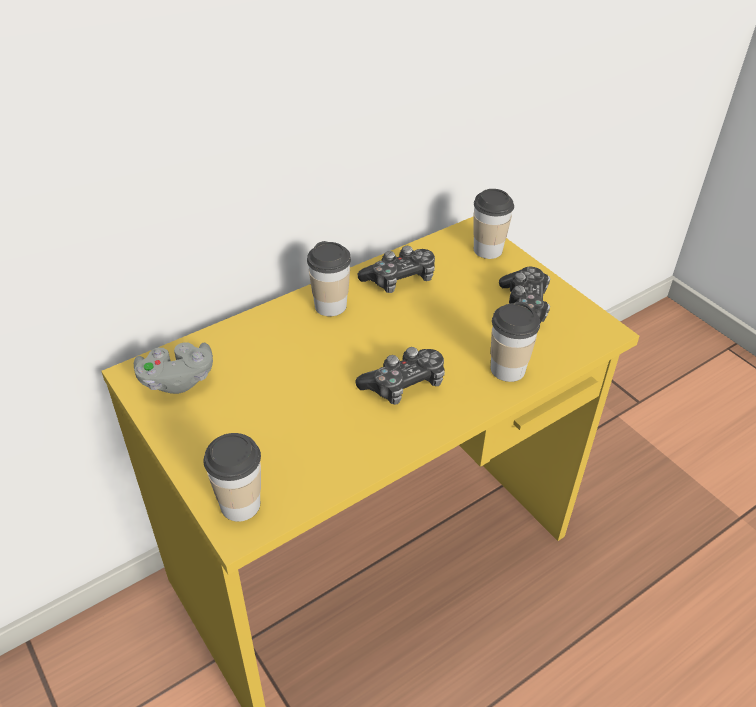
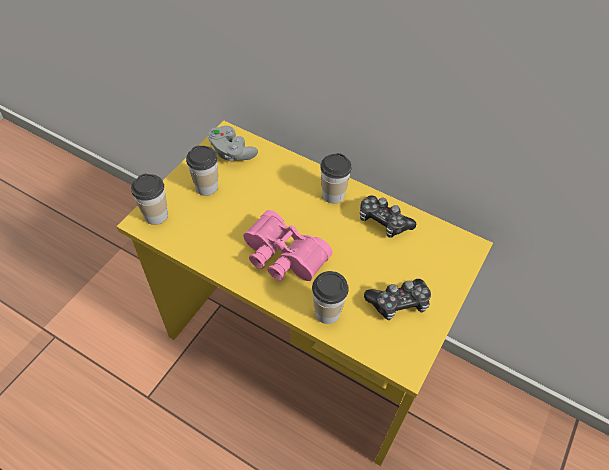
camera: 65 degrees right, 10 degrees up
(404, 384) = (282, 257): game controller -> pink binoculars
(488, 250) = (454, 263): cup -> cup (206, 187)

